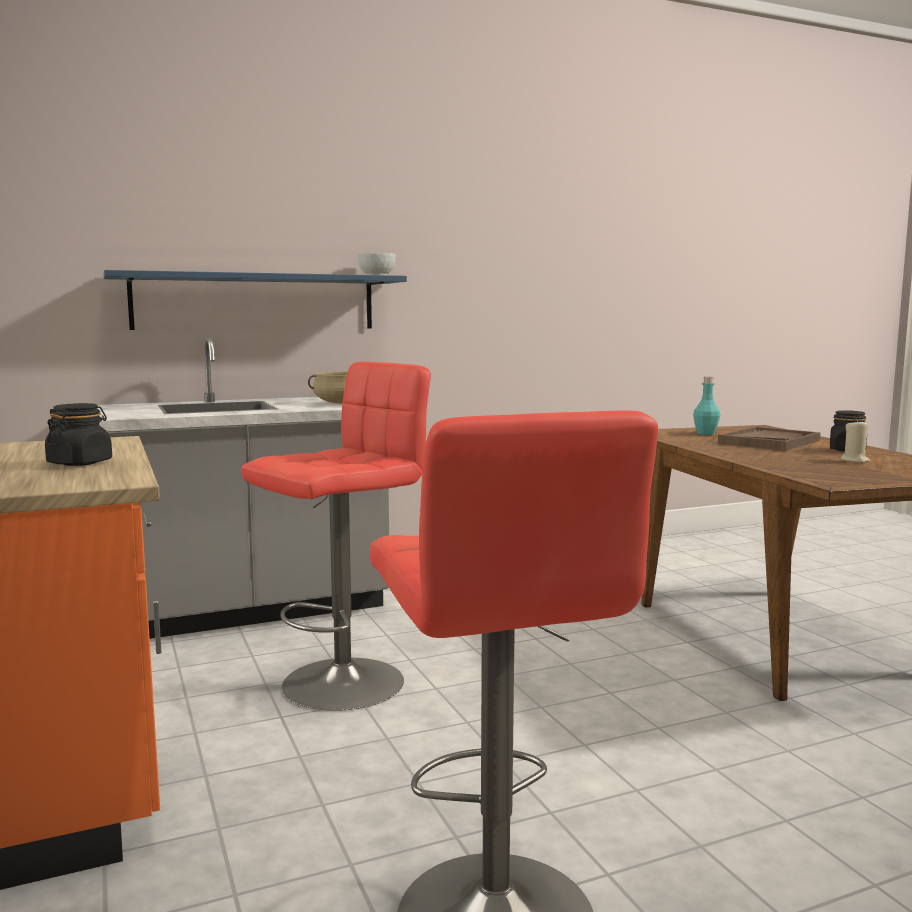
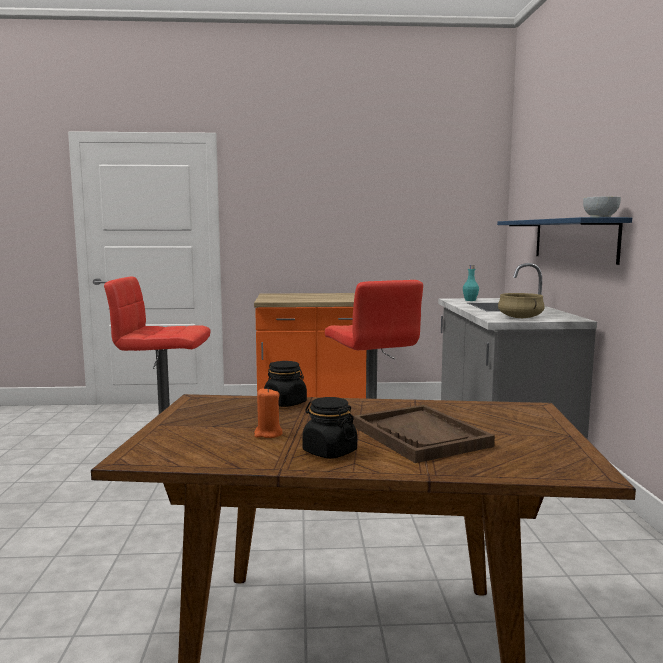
camera: 110 degrees right, 0 degrees up
(80, 463) = (307, 299): black jar -> black jar (285, 403)
(705, 433) = (507, 426): turquoise bottle -> turquoise bottle (470, 300)
(855, 460) = (268, 434): beige candle -> orange candle

